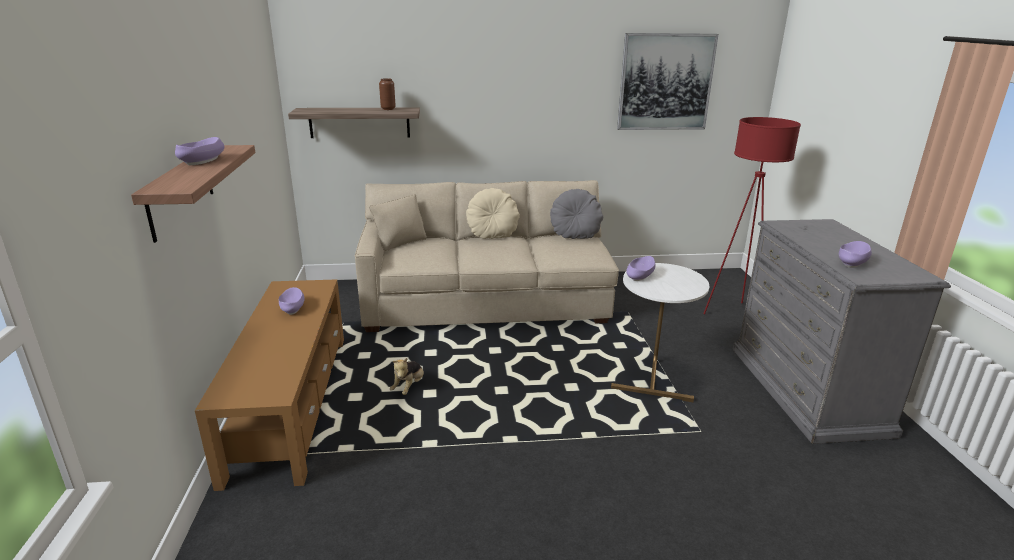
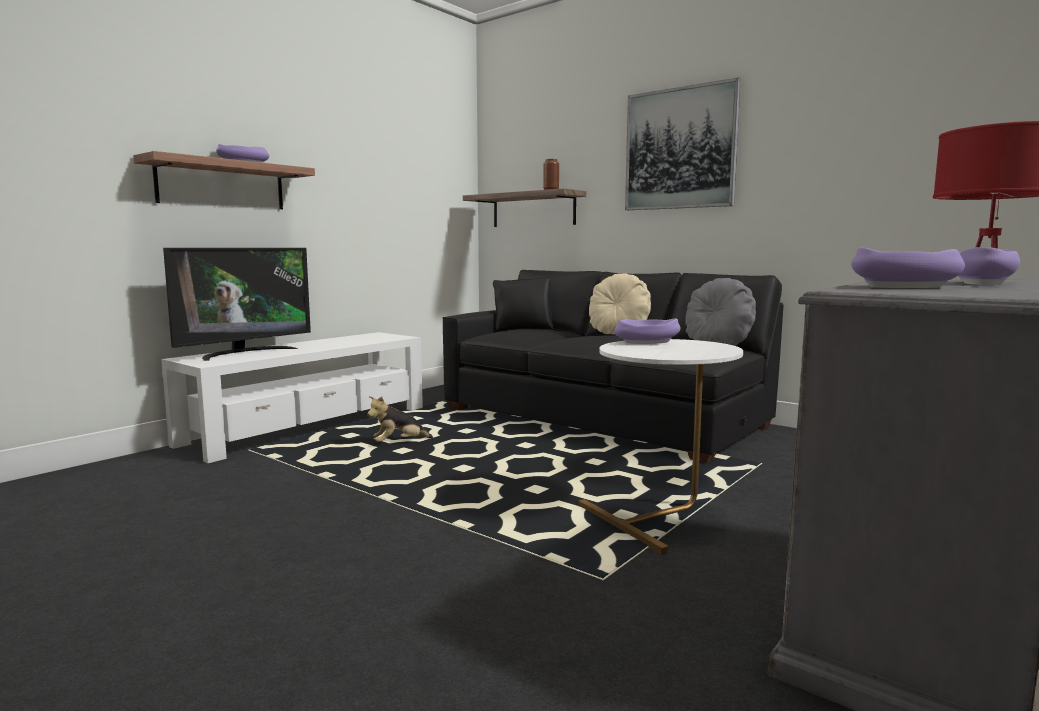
camera: 45 degrees right, 15 degrees down
(253, 365) = (244, 353): none -> television
(291, 402) = (309, 426): brown tv stand -> white tv stand
(293, 308) = (348, 341): purple bowl -> purple bowl (983, 283)
(486, 301) = (602, 417): beige sofa -> black sofa
(665, 82) = (908, 132): picture -> picture (680, 149)

